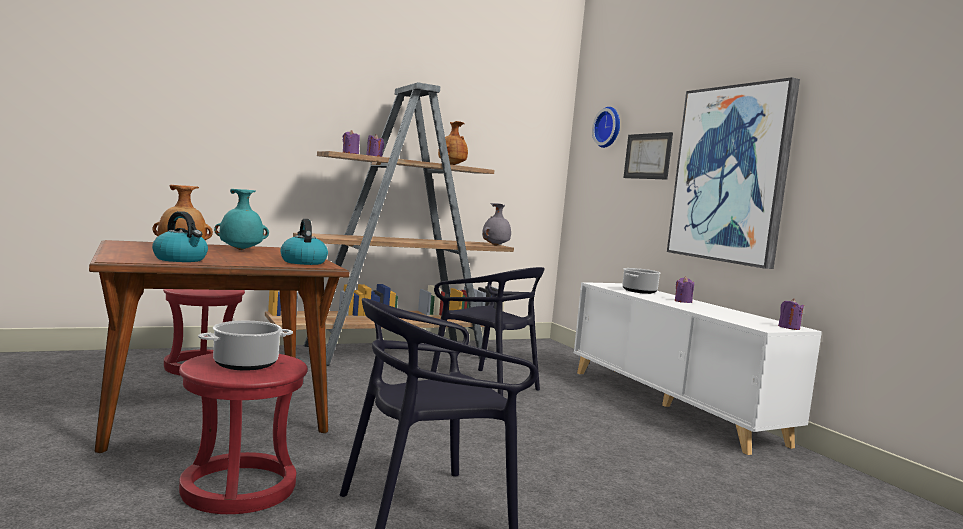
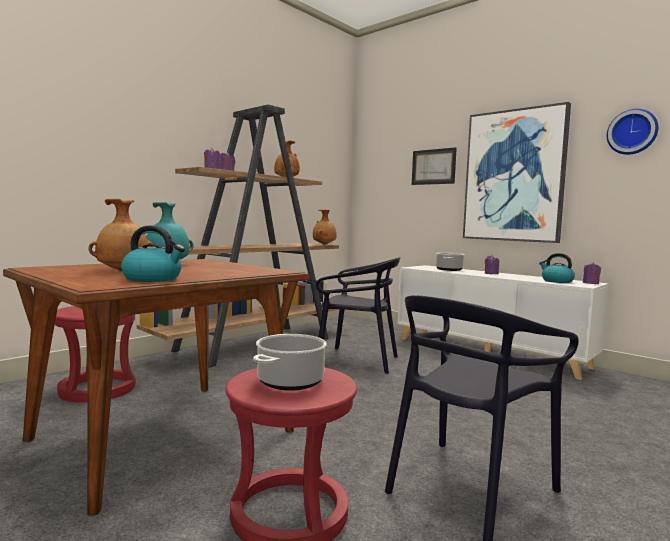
camera: 20 degrees left, 0 degrees up
(303, 262) = (255, 270): kettle -> kettle (556, 281)
(496, 245) = (324, 244): grey vase -> brown vase
(609, 127) = (392, 146): wall clock -> wall clock (632, 132)

